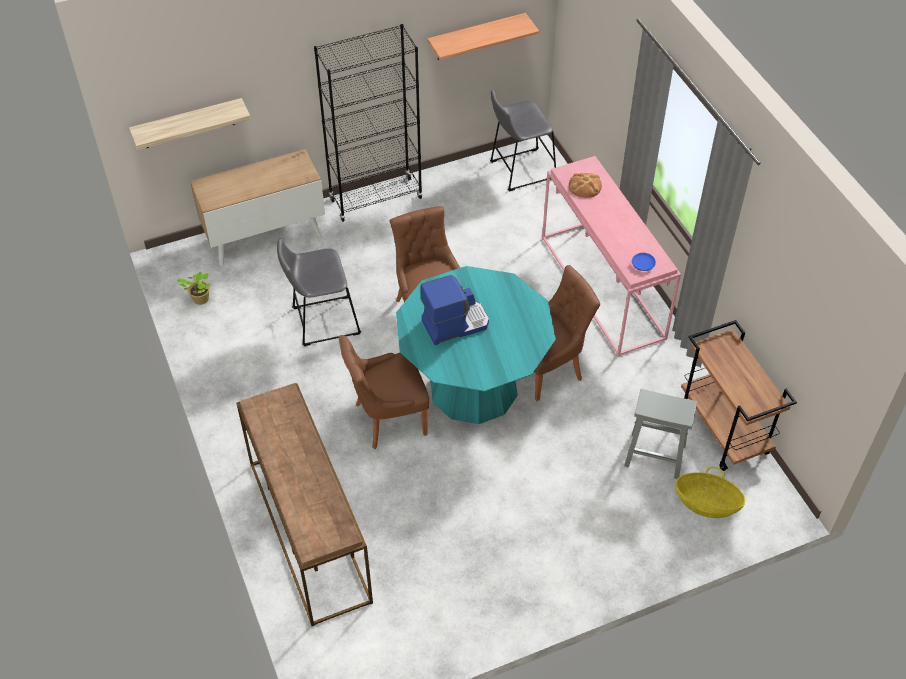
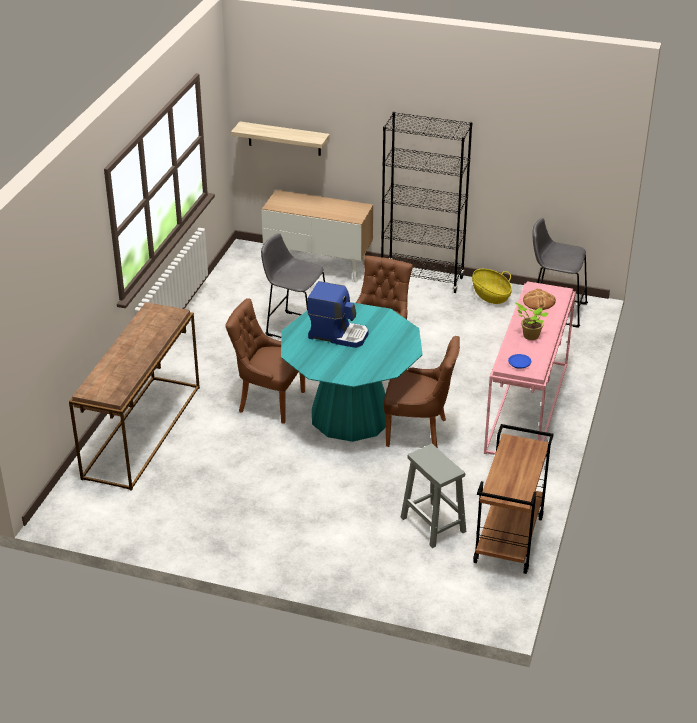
camera: 40 degrees right, 15 degrees down
(199, 299) = (233, 279): potted plant -> potted plant (529, 336)
(476, 37) = (542, 164): shelf -> none
(706, 503) = (434, 574): basket -> basket (490, 295)

